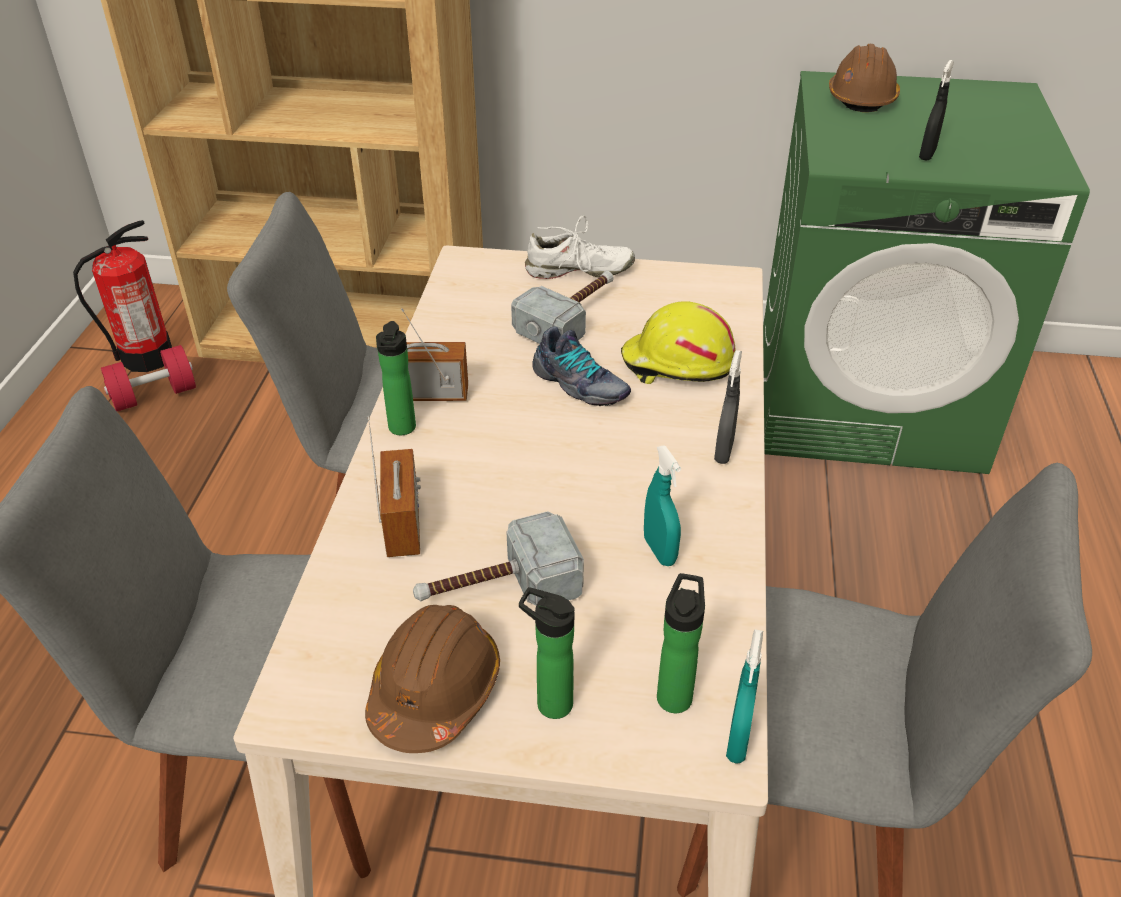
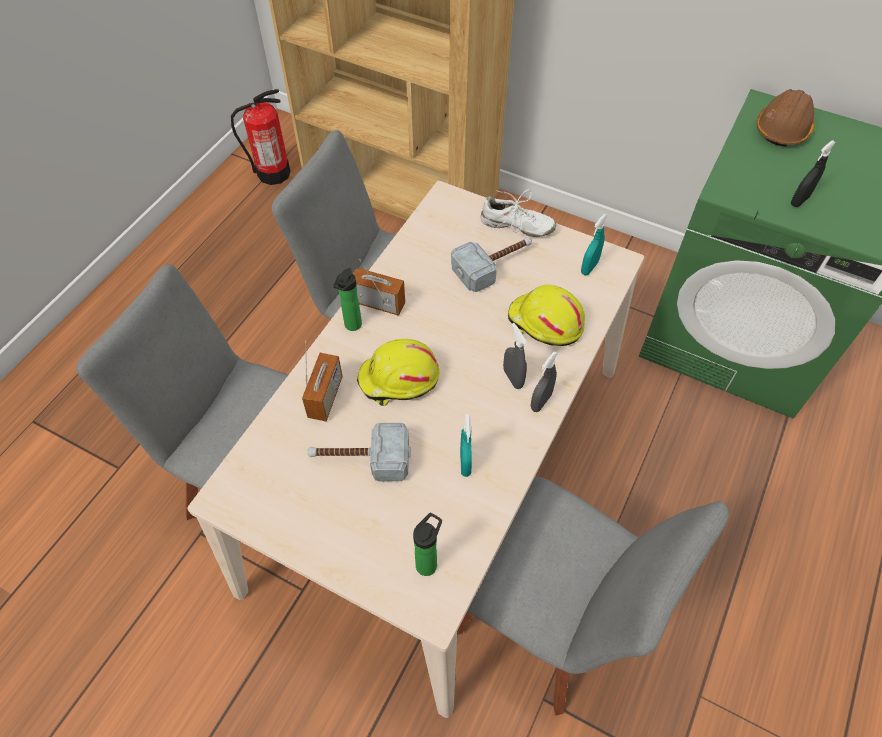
camera: 20 degrees right, 15 degrees up
(154, 395) = (269, 204): red dumbbell -> none
(435, 691) = (299, 514): brown hard hat -> none
(506, 476) = (399, 379): none -> yellow hard hat
(549, 702) = (356, 543): bottle -> none
(579, 385) = (474, 323): shoe -> none
(669, 434) = (513, 378): none -> grey spray bottle
(738, 740) = (449, 604): turquoise spray bottle -> turquoise spray bottle (589, 267)

